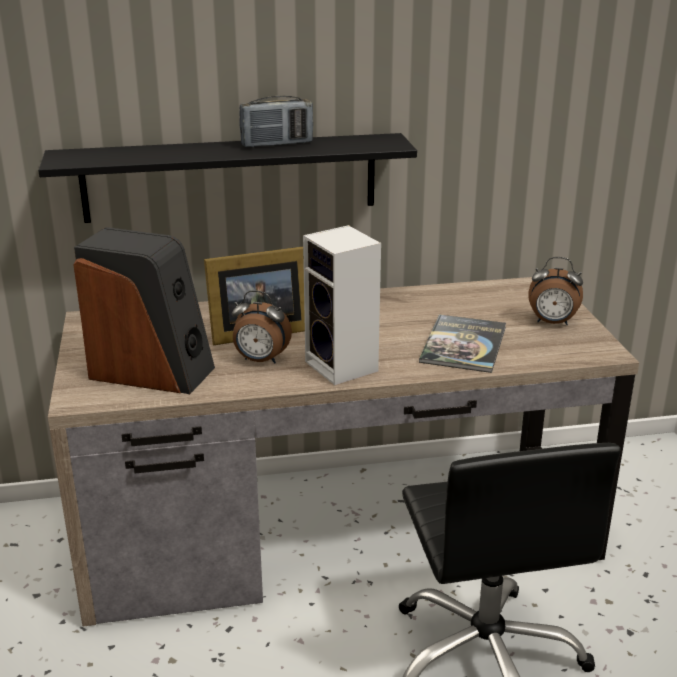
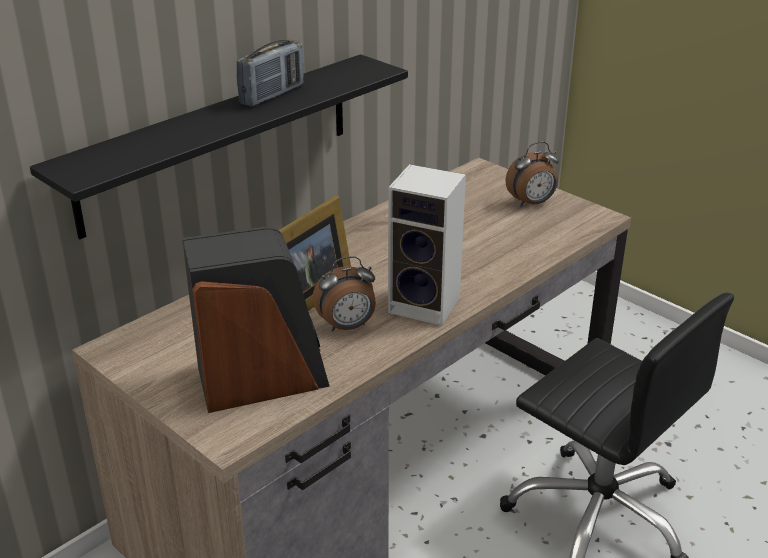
camera: 35 degrees left, 5 degrees up
(463, 345) = (493, 247): book -> none

